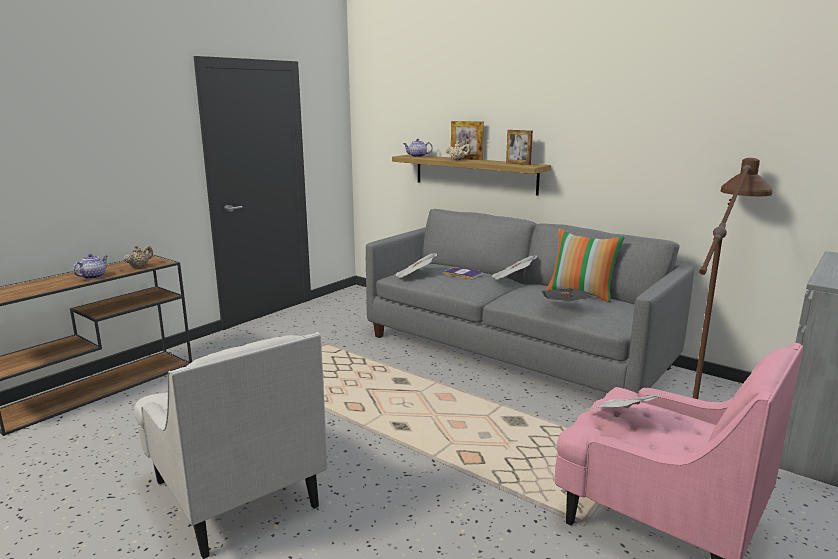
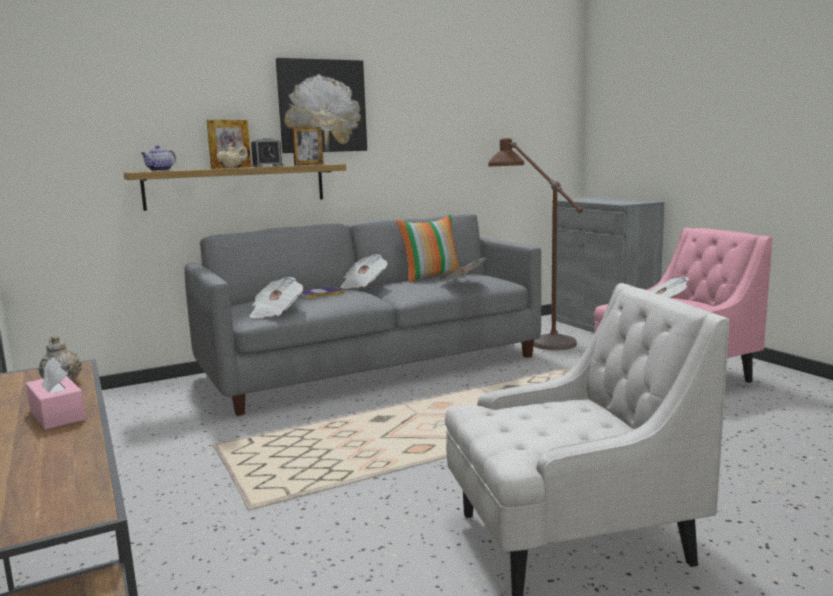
camera: 65 degrees left, 5 degrees down
(93, 276) = (57, 415): teapot -> pink tissue box
(483, 161) = (267, 166): none -> alarm clock
(547, 111) = (322, 106): none -> picture

